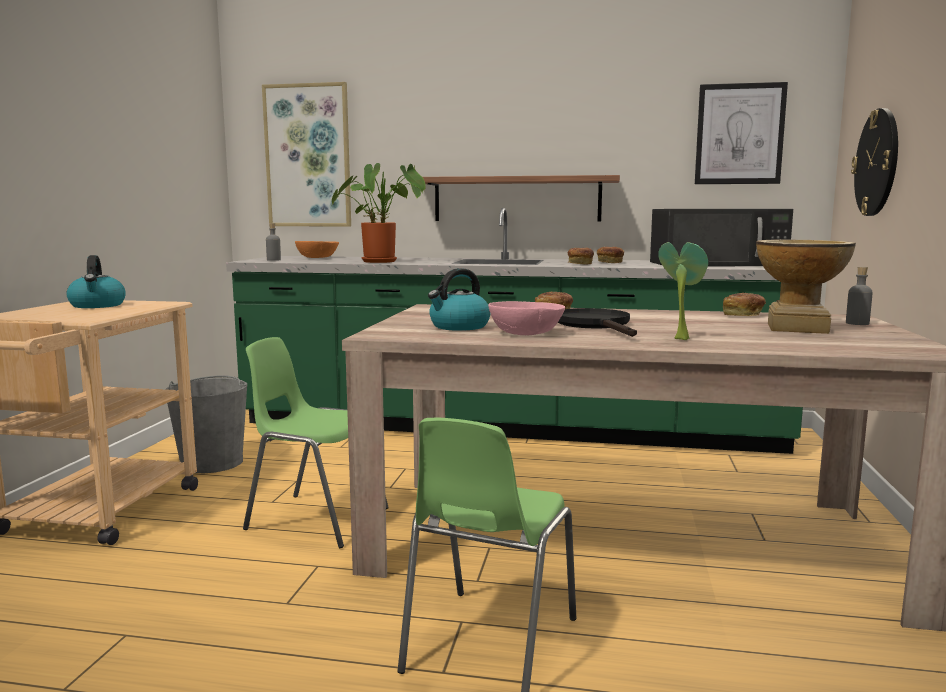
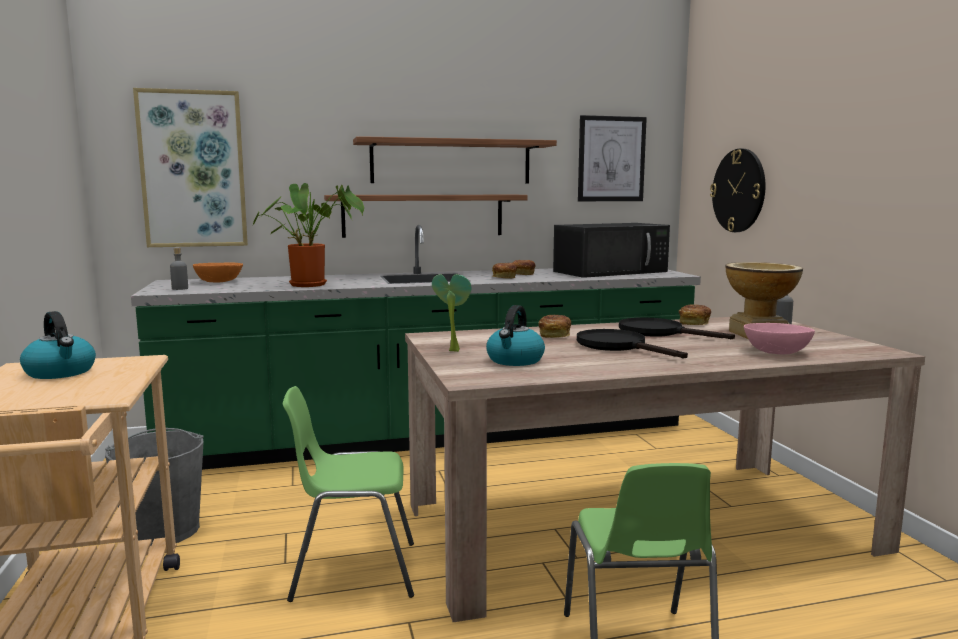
camera: 25 degrees left, 0 degrees up
(525, 333) = (587, 362): pink bowl -> pink bowl (776, 352)
(548, 143) = (451, 162): none -> shelf
(676, 319) = (659, 332): none -> black frying pan
(680, 338) = (710, 355): potted plant -> potted plant (452, 350)

